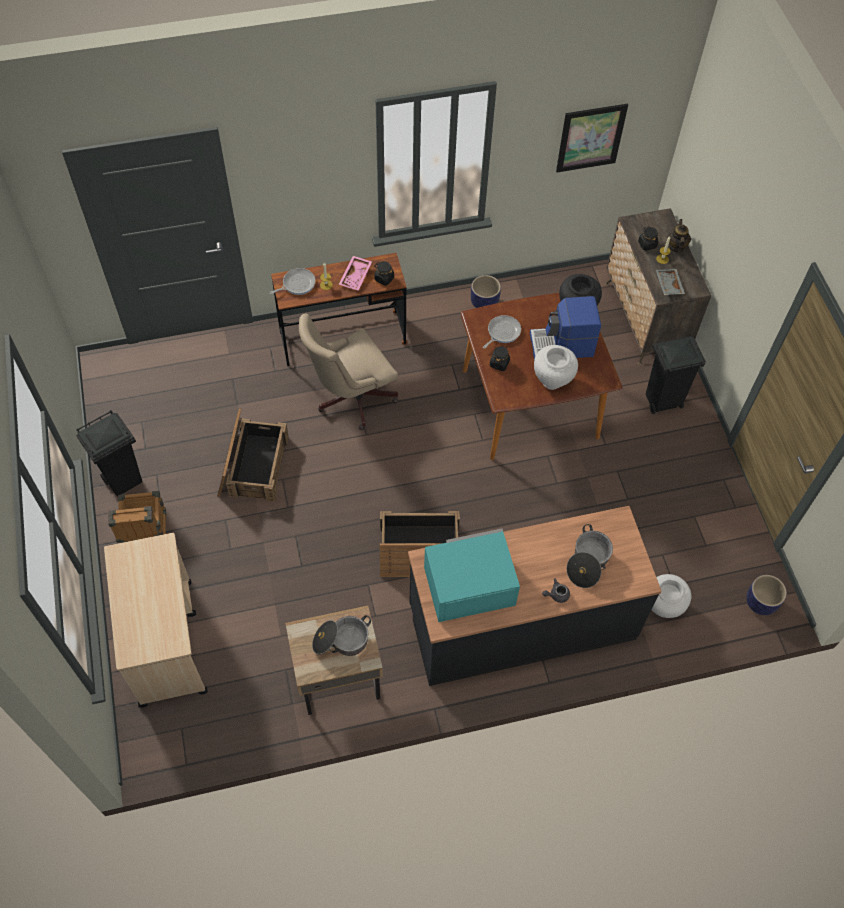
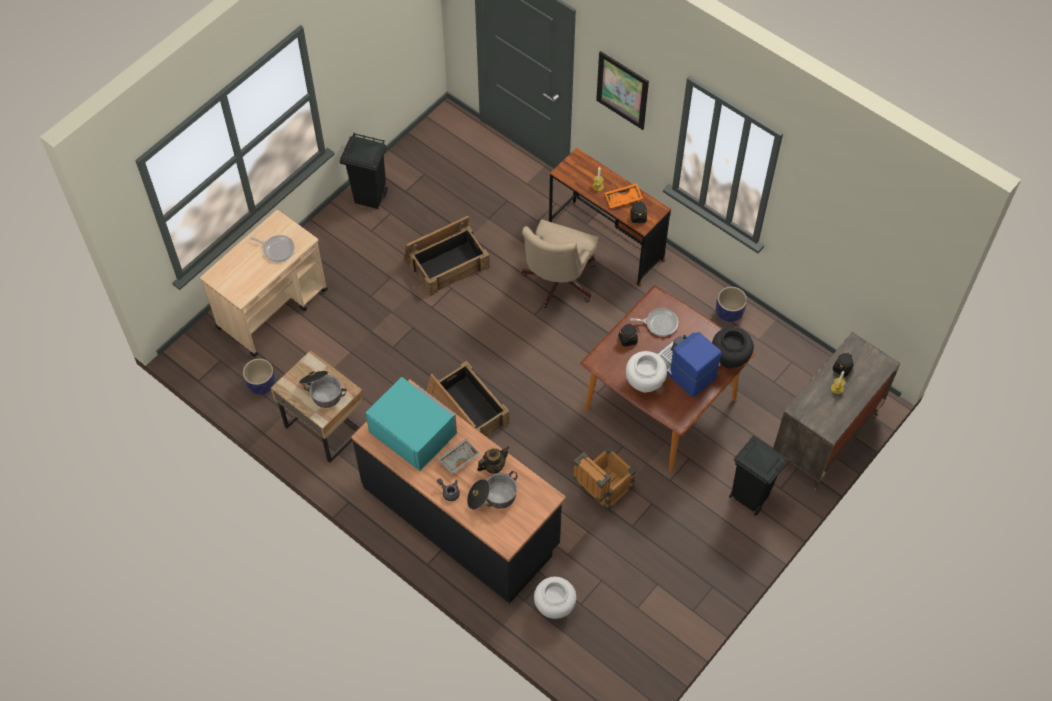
camera: 55 degrees right, 0 degrees up
(145, 535) = (339, 240): crate -> crate (602, 491)
(297, 284) = (582, 168): frying pan -> frying pan (277, 249)
(350, 398) = (557, 283): beige office chair -> beige office chair turned 90 degrees counterclockwise
(356, 276) = (623, 199): pink tray -> orange tray
(590, 138) = (855, 244): picture -> picture (622, 90)
(668, 285) = (812, 407): grey tray -> grey tray (458, 458)
(676, 246) = (860, 390): teapot -> teapot (493, 466)
(760, 602) = (617, 677): planter -> planter (262, 384)

